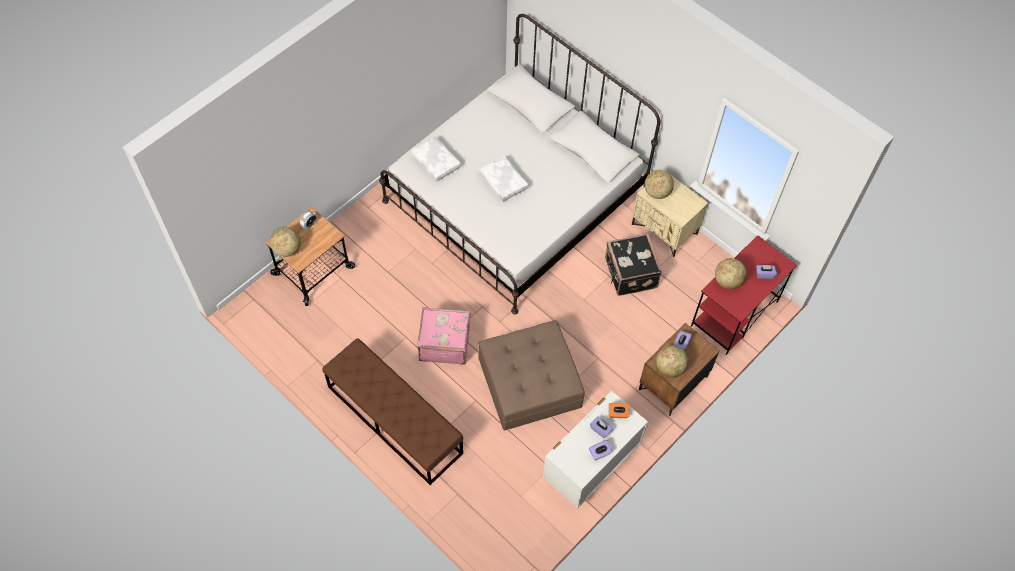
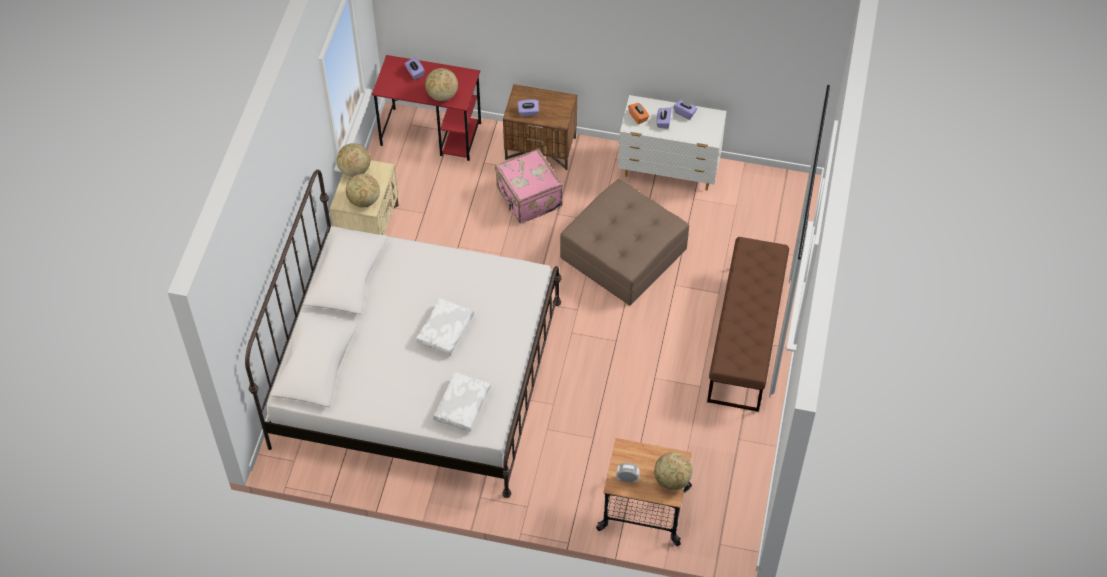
camera: 120 degrees left, 5 degrees down
(444, 343) = (636, 342): pink suitcase -> pink suitcase (528, 199)
(629, 274) = (443, 231): black suitcase -> none
(669, 368) = (559, 110): globe -> globe (354, 170)

